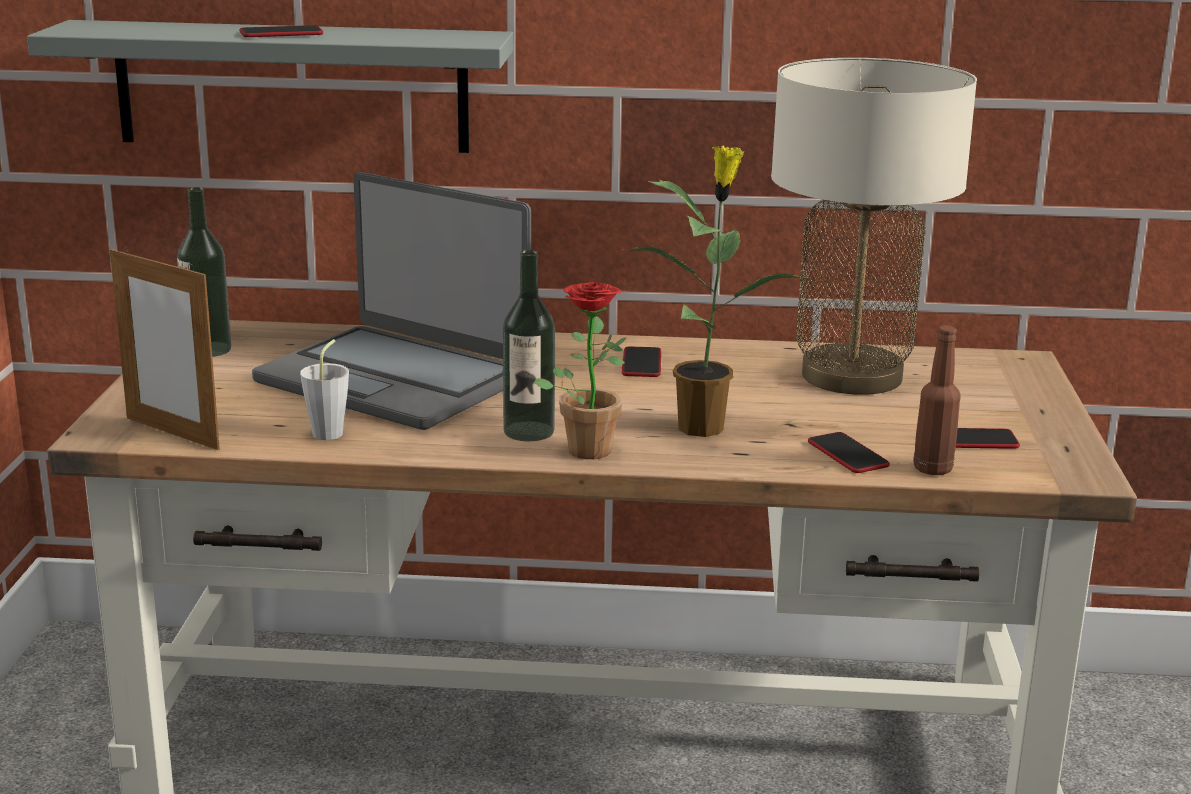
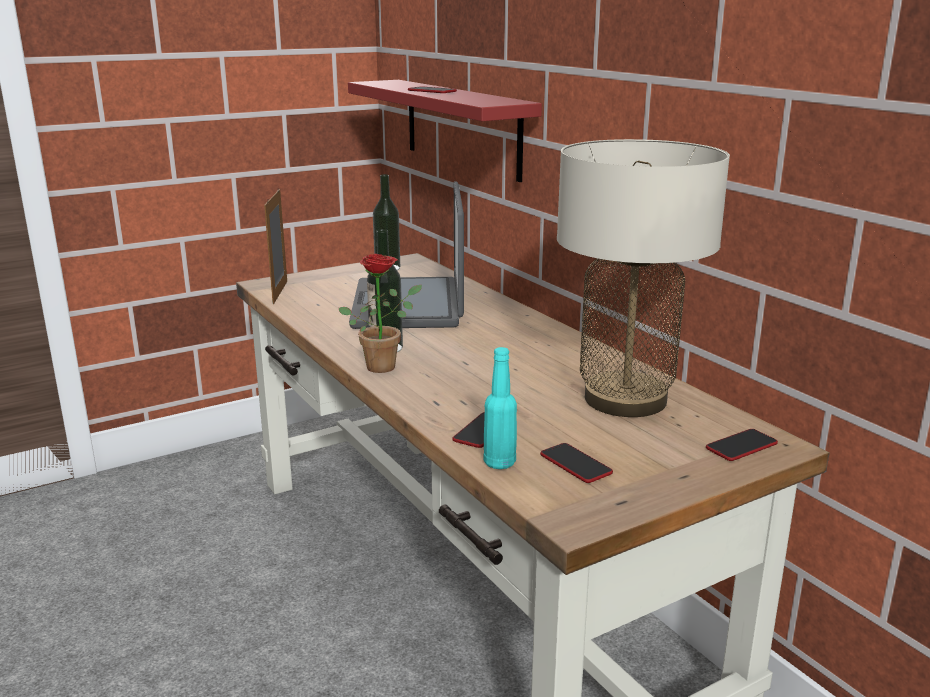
camera: 55 degrees right, 0 degrees up
(292, 86) = (461, 127): grey shelf -> red shelf
(331, 431) = (324, 314): grey cup -> none
(641, 363) = (533, 344): phone -> phone (741, 446)
(703, 427) = (461, 383): potted plant -> none
(932, 469) = (499, 463): brown bottle -> turquoise bottle

